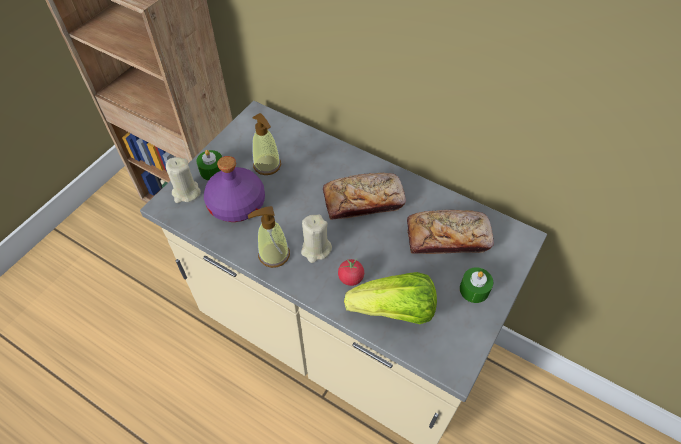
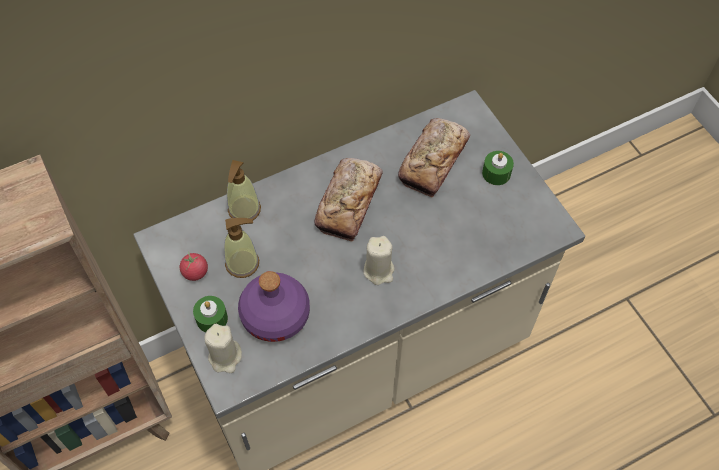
camera: 60 degrees left, 5 degrees up
(273, 254) = (361, 309): soap dispenser -> soap dispenser (244, 210)
(350, 277) = (427, 258): tomato -> tomato (195, 272)
(394, 311) = (481, 242): lettuce -> none

